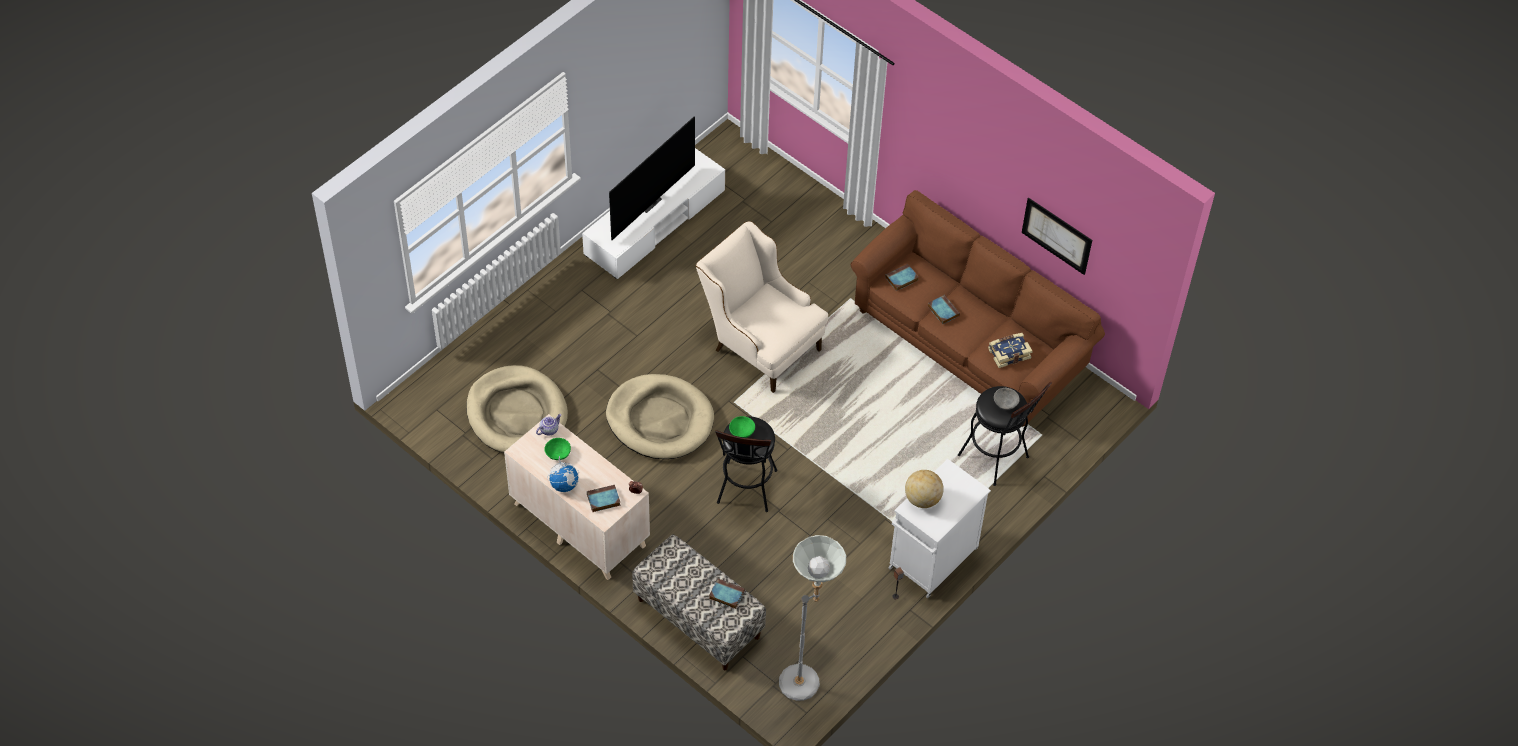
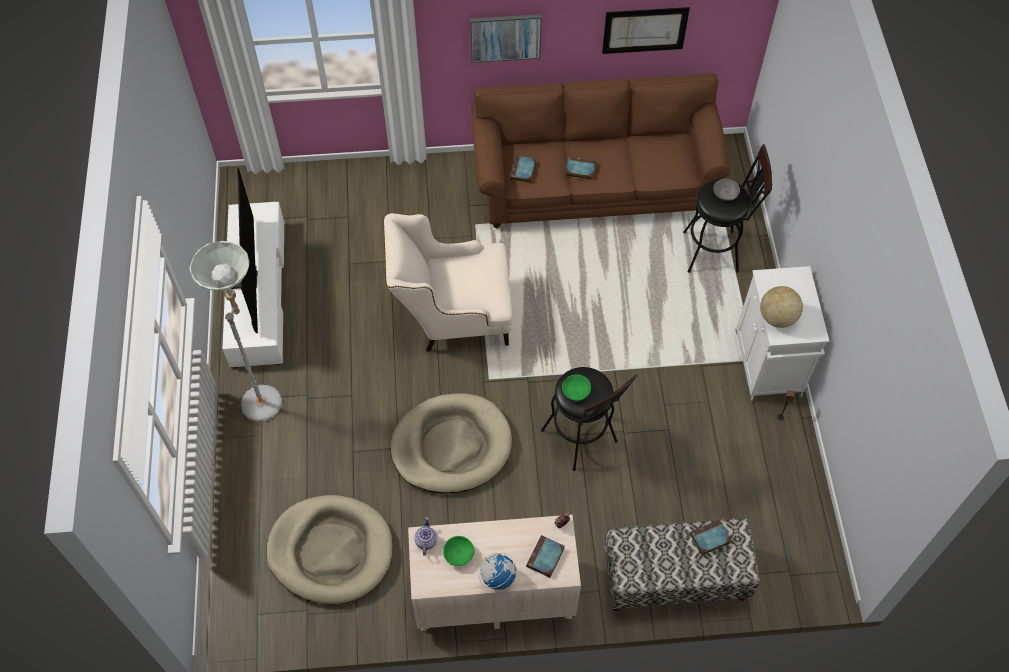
camera: 45 degrees left, 5 degrees up
(806, 679) = (804, 544): grey floor lamp -> grey floor lamp (264, 396)
(951, 163) = (505, 37): none -> picture
(1009, 353) = (662, 161): book -> none

